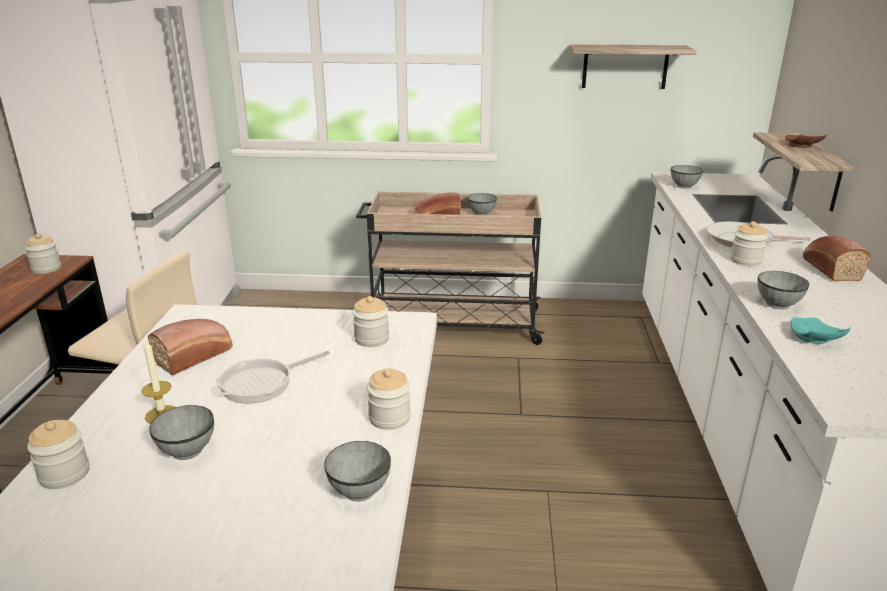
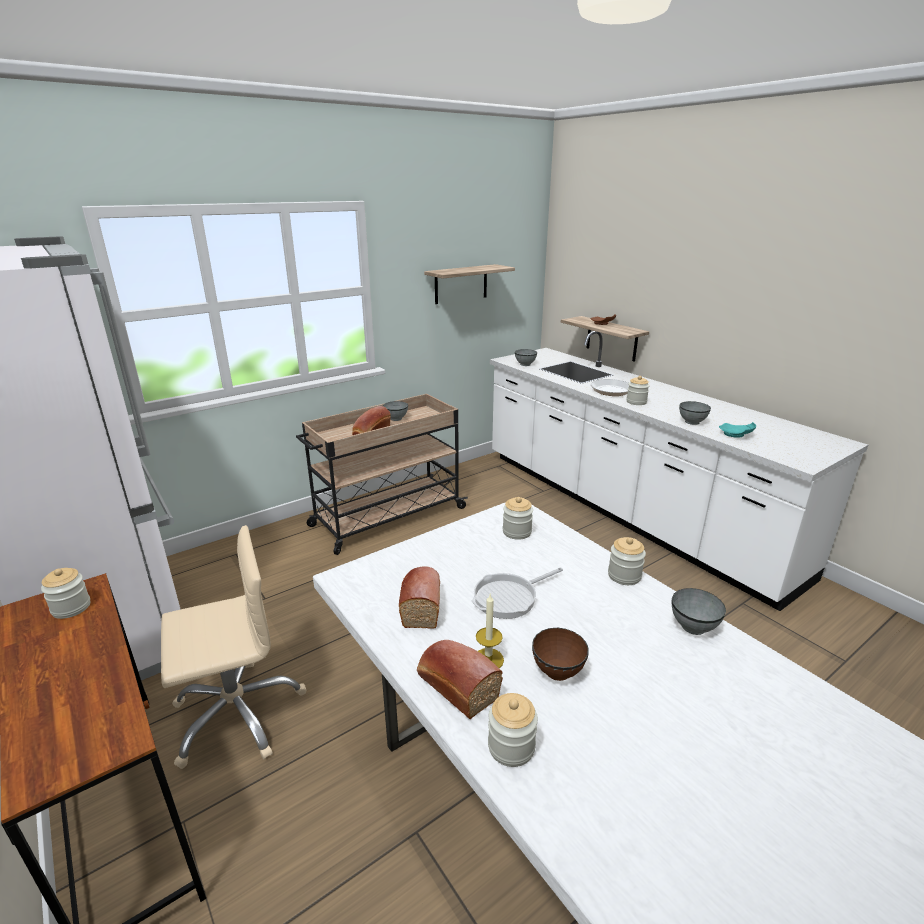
camera: 40 degrees left, 0 degrees up
(186, 451) = (557, 671): grey bowl -> brown bowl
(261, 383) = (509, 597): frying pan -> frying pan turned 45 degrees clockwise
(829, 269) = (675, 395): bread -> bread (455, 685)

